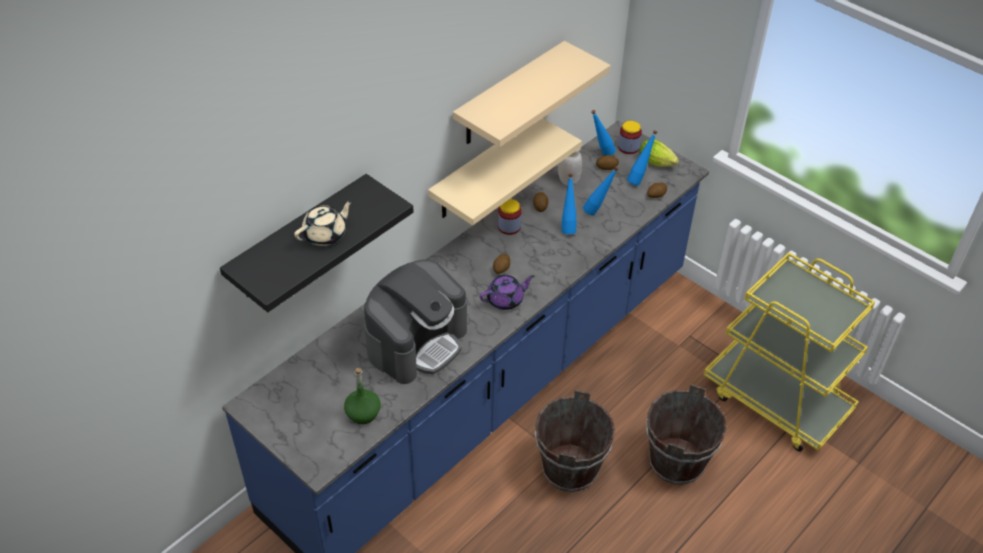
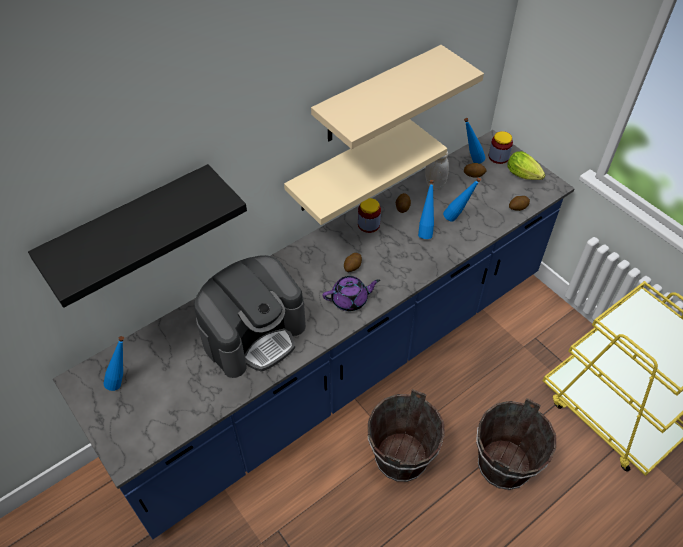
camera: 10 degrees right, 5 degrees up
(325, 234) = (146, 227): beige teapot -> none
(363, 413) = (184, 404): green bottle -> none
(639, 180) = (503, 190): blue bottle -> blue bottle (122, 381)

